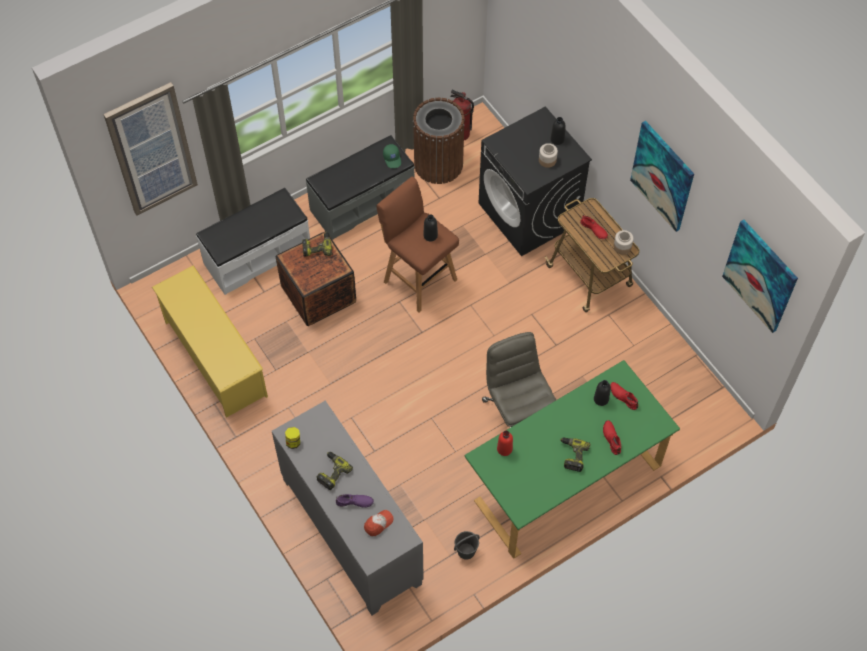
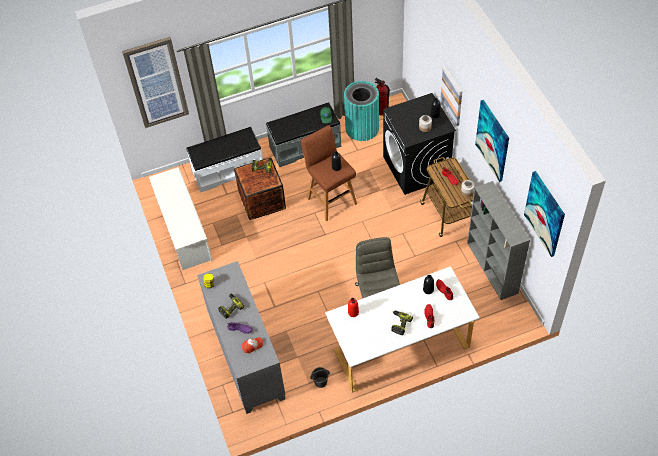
camera: 15 degrees right, 5 degrees down
(214, 358) = (184, 231): yellow shoe rack -> white shoe rack
(438, 164) = (362, 128): brown trash can -> turquoise trash can
(565, 479) = (400, 345): green desk -> white desk
(584, 112) = (452, 95): none -> picture
(667, 347) = (492, 268): none -> grey bookcase

